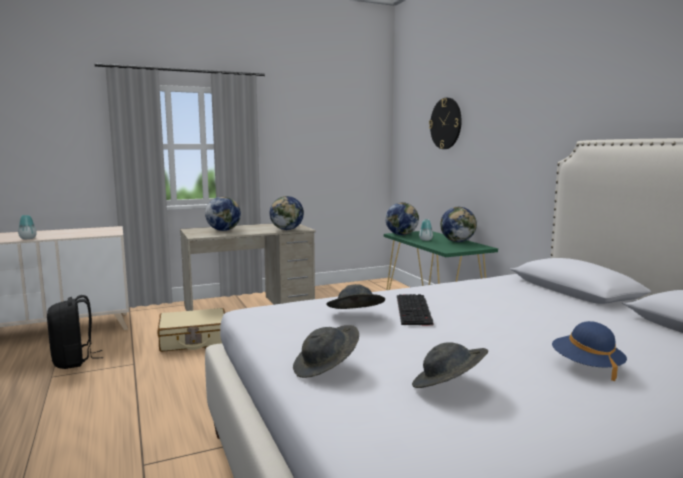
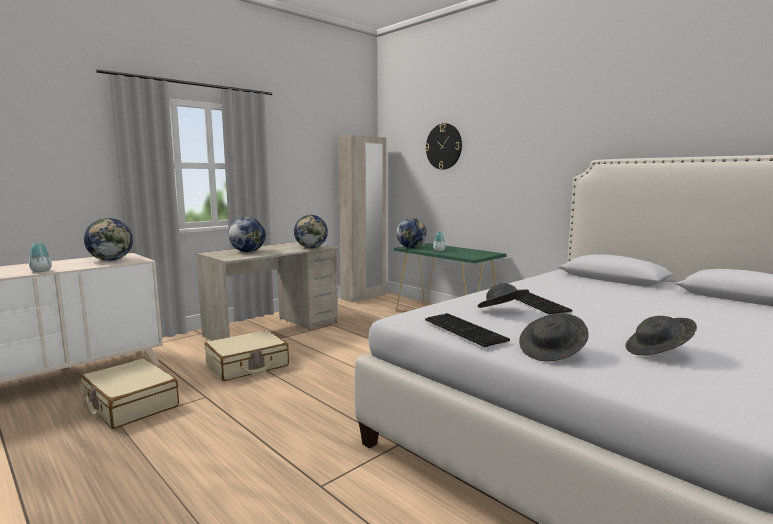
camera: 20 degrees left, 0 degrees up
(74, 361) = (130, 404): black backpack -> beige suitcase
(281, 331) = (466, 330): none -> keyboard
(367, 283) = (364, 297): none -> beige wardrobe
(457, 241) = (467, 250): globe -> globe (111, 260)
(586, 367) = (713, 327): blue hat -> none

